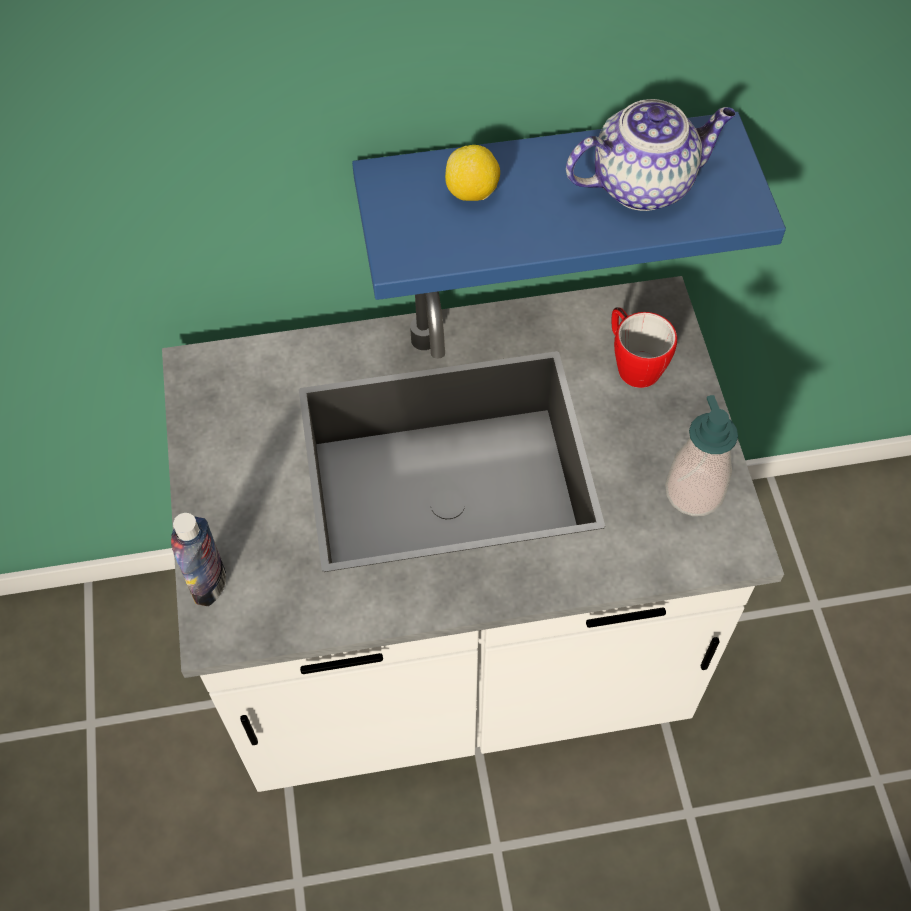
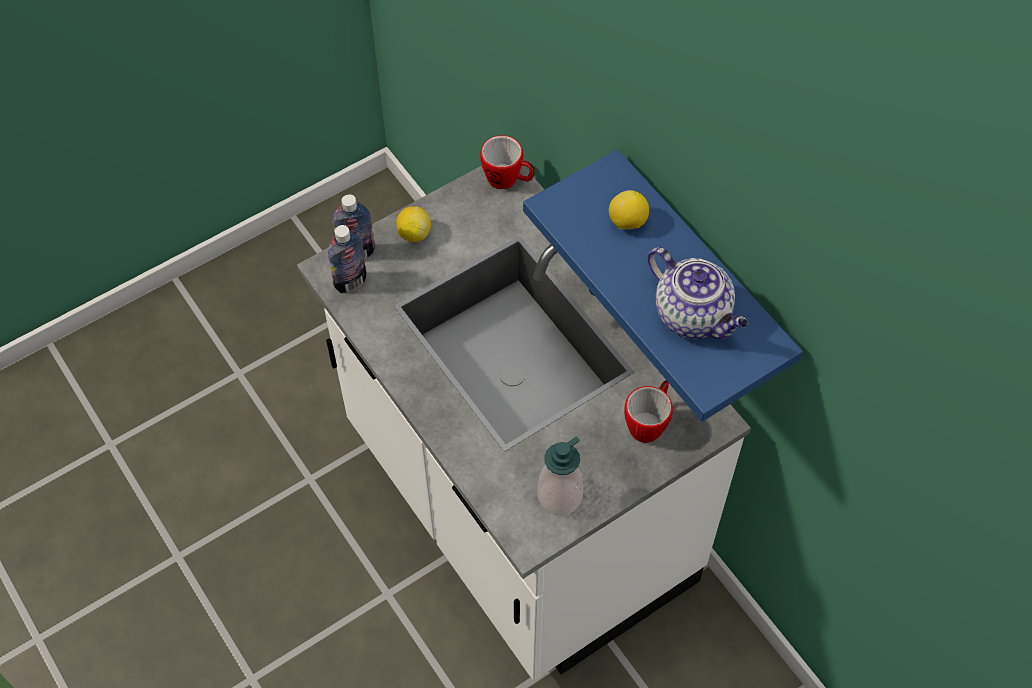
camera: 65 degrees right, 0 degrees up
(207, 367) = (508, 180): none -> mug
(223, 504) = (414, 234): none -> lemon
(253, 610) = (350, 282): none -> bottle

